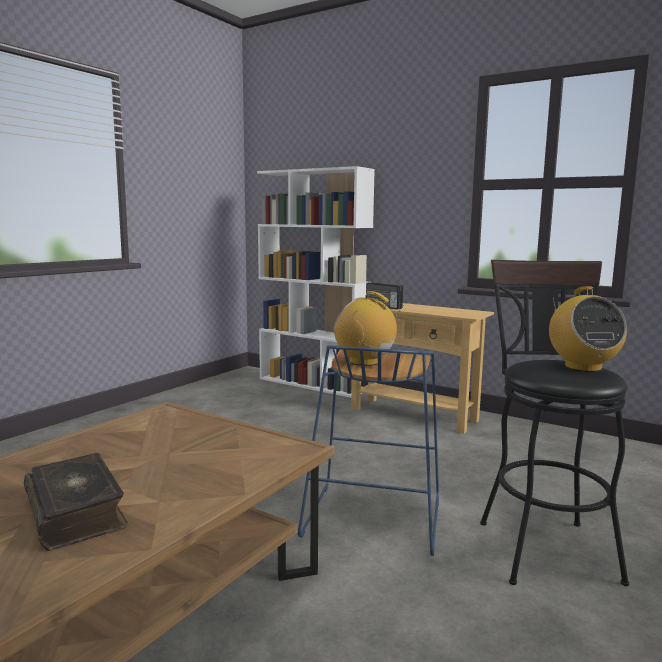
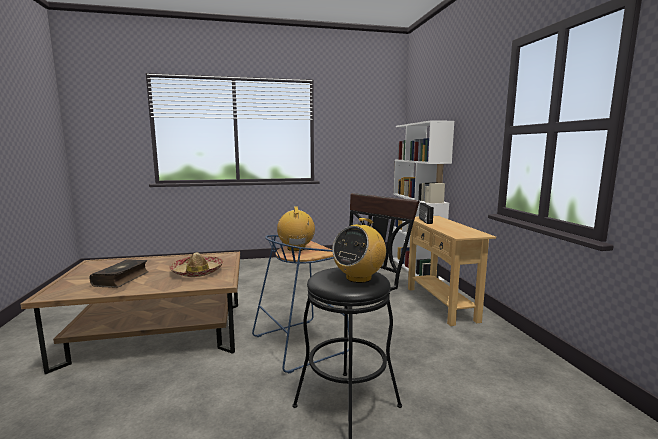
camera: 45 degrees right, 0 degrees up
(198, 449) = (197, 272): none -> hat

